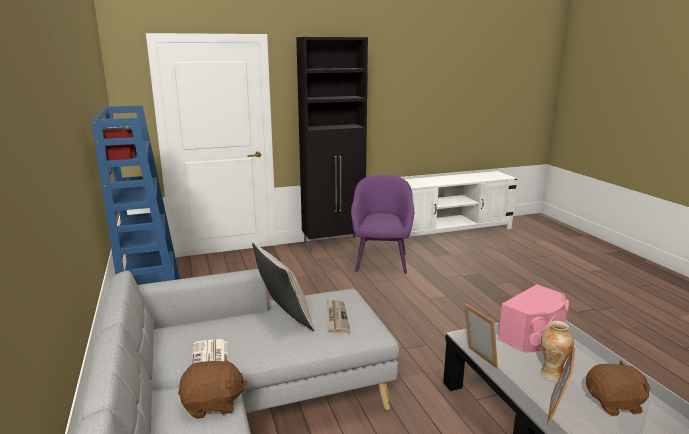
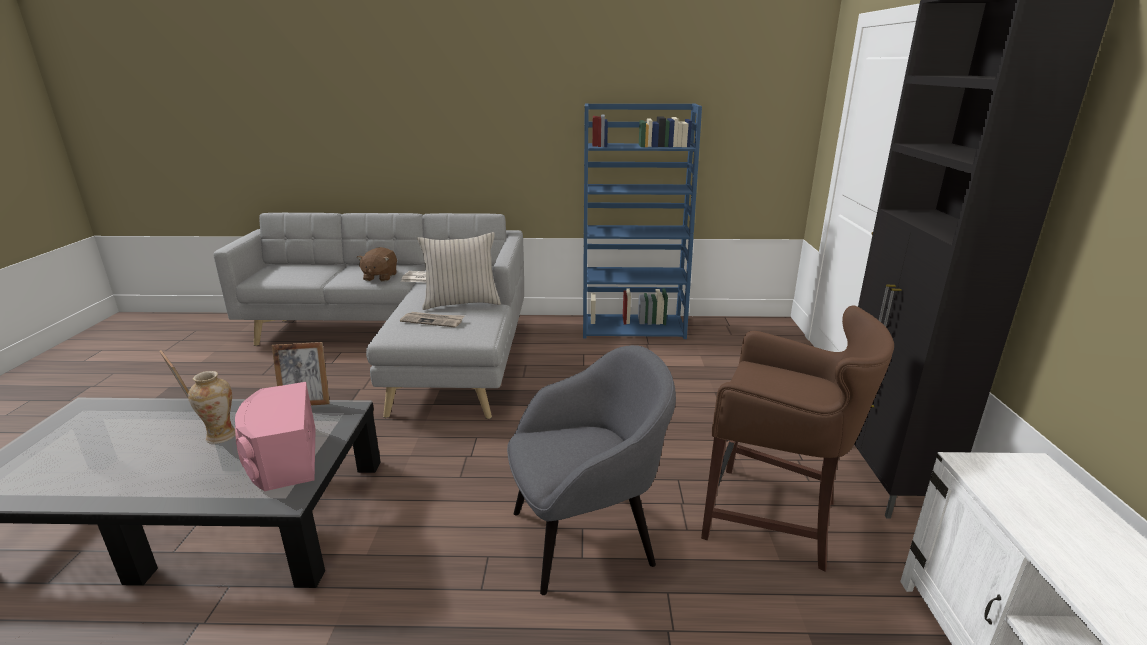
camera: 110 degrees right, 5 degrees up
(381, 261) = (775, 518): purple armchair -> brown stool
(434, 297) = (585, 536): none -> grey armchair
(614, 403) = (136, 453): brown plush toy -> none

